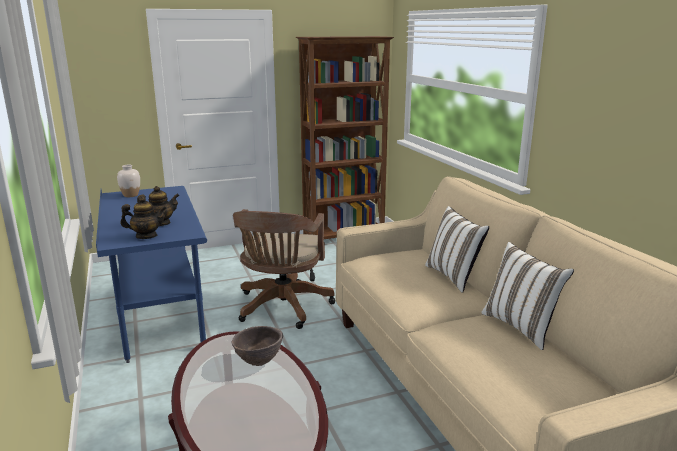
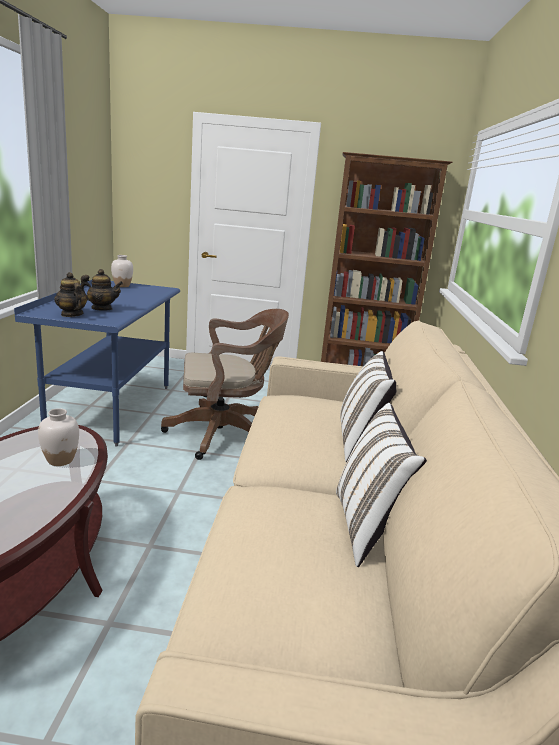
camera: 25 degrees right, 0 degrees up
(146, 236) = (71, 314): teapot -> teapot turned 150 degrees counterclockwise
(258, 362) = (60, 460): brown bowl -> white vase
(282, 308) = (225, 434): brown office chair -> brown office chair turned 135 degrees counterclockwise

